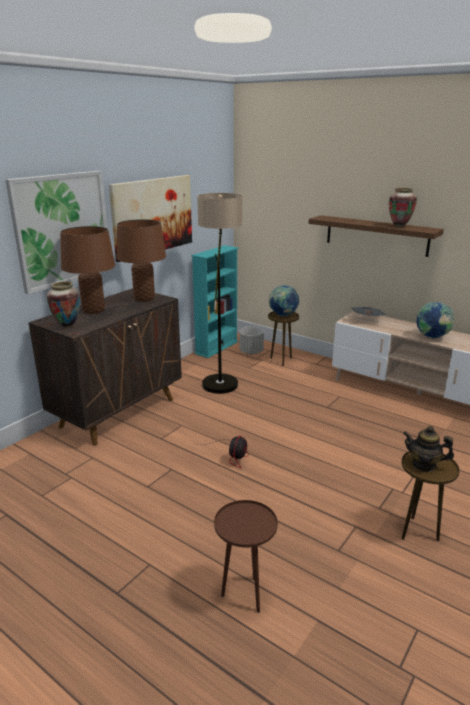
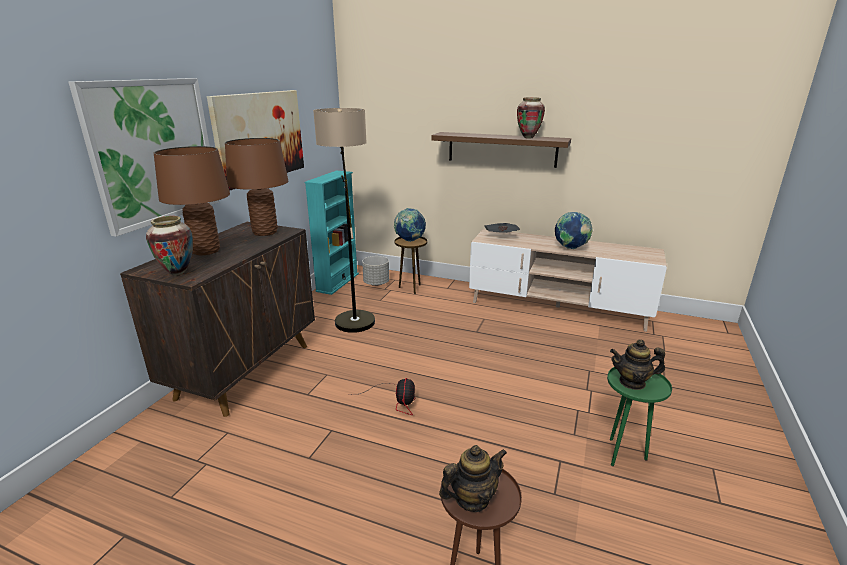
camera: 15 degrees left, 0 degrees up
(237, 525) = (472, 499): none -> teapot
(417, 532) = (623, 454): brown side table -> green side table

